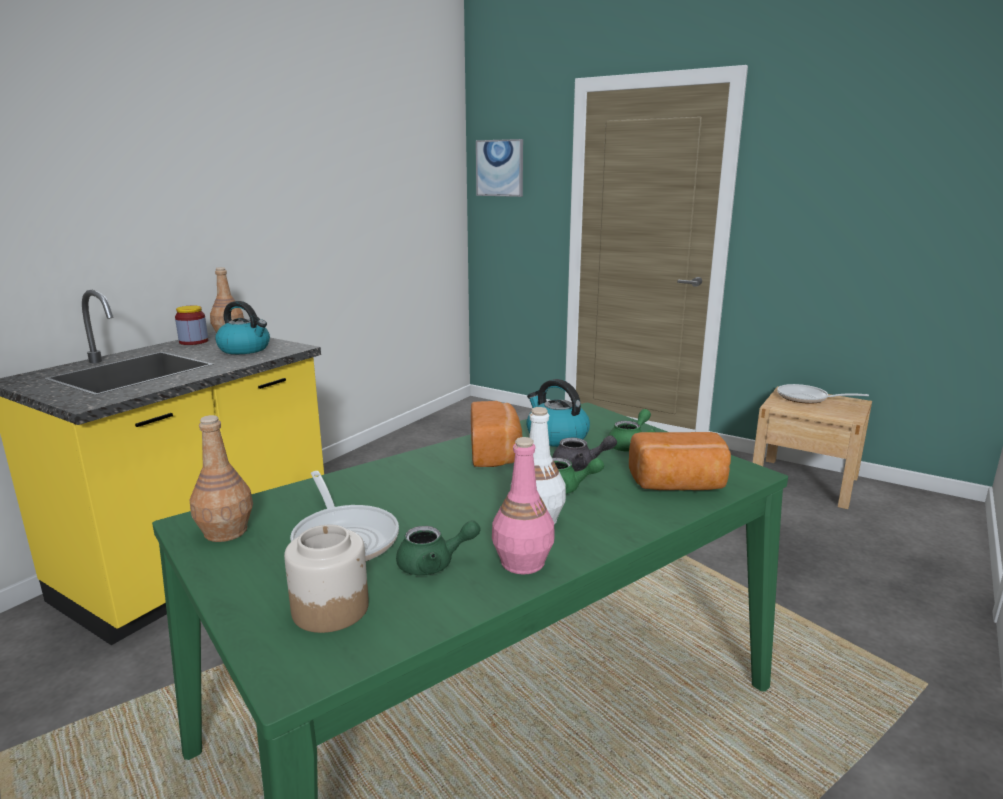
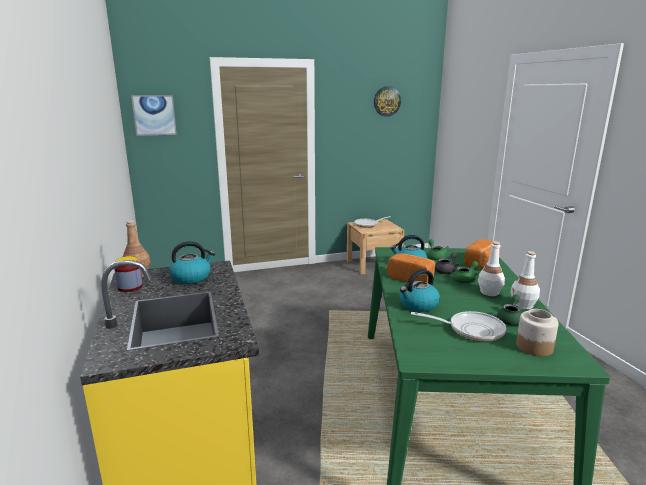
camera: 50 degrees left, 0 degrees up
(226, 531) = (436, 354): brown bottle -> none
(394, 480) = (418, 305): none -> kettle
(522, 563) = (523, 305): pink bottle -> white bottle
(908, 143) = (387, 101): none -> wall clock

